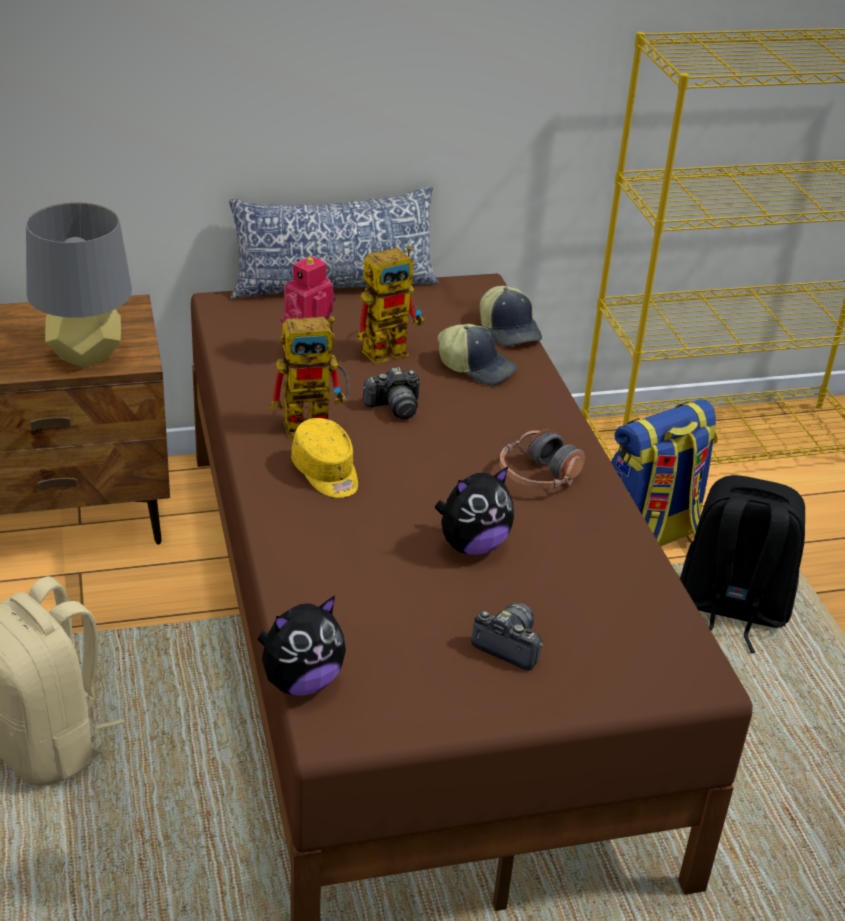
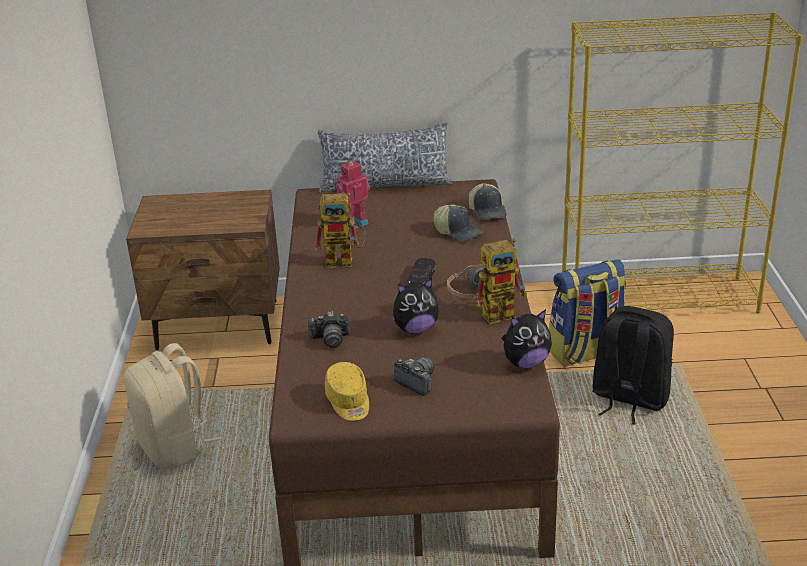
camera: 15 degrees right, 5 degrees down
(86, 355) = (222, 222): grey table lamp -> none
(301, 681) = (286, 394): plush toy -> plush toy (525, 363)
(326, 473) = (341, 288): yellow cap -> yellow cap (348, 402)
(391, 349) = (407, 221): toy robot -> toy robot (504, 313)
(394, 407) = (397, 253): camera -> camera (330, 339)
(448, 450) = (421, 277): none -> black toy car

